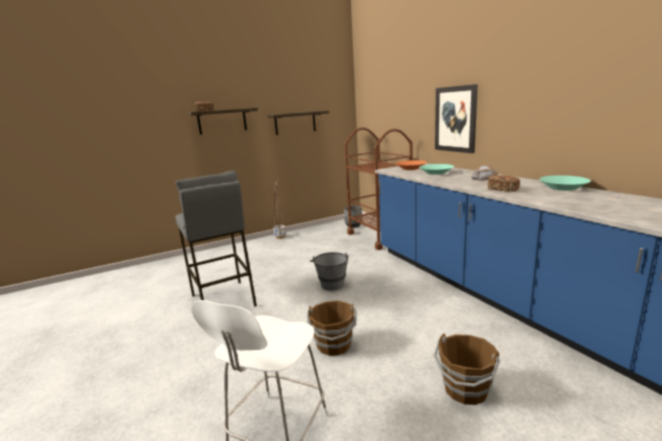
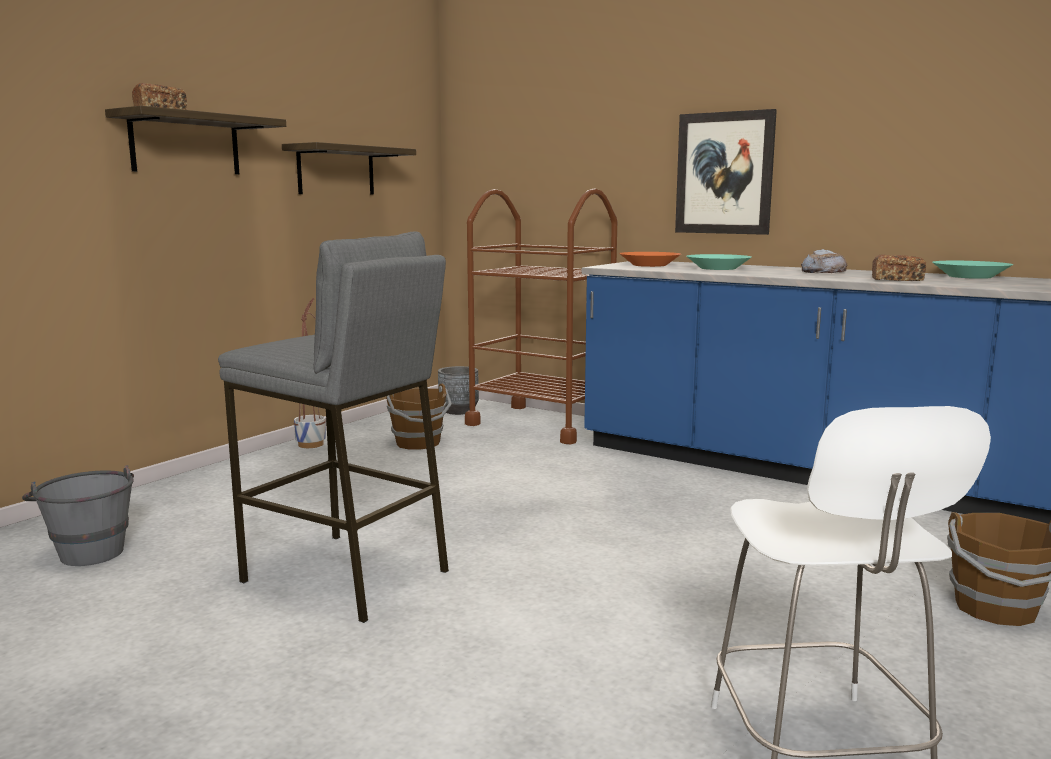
camera: 30 degrees left, 5 degrees down
(331, 283) = (555, 507): grey bucket -> grey bucket (89, 550)
(334, 345) = (712, 599): brown bucket -> brown bucket (418, 443)

